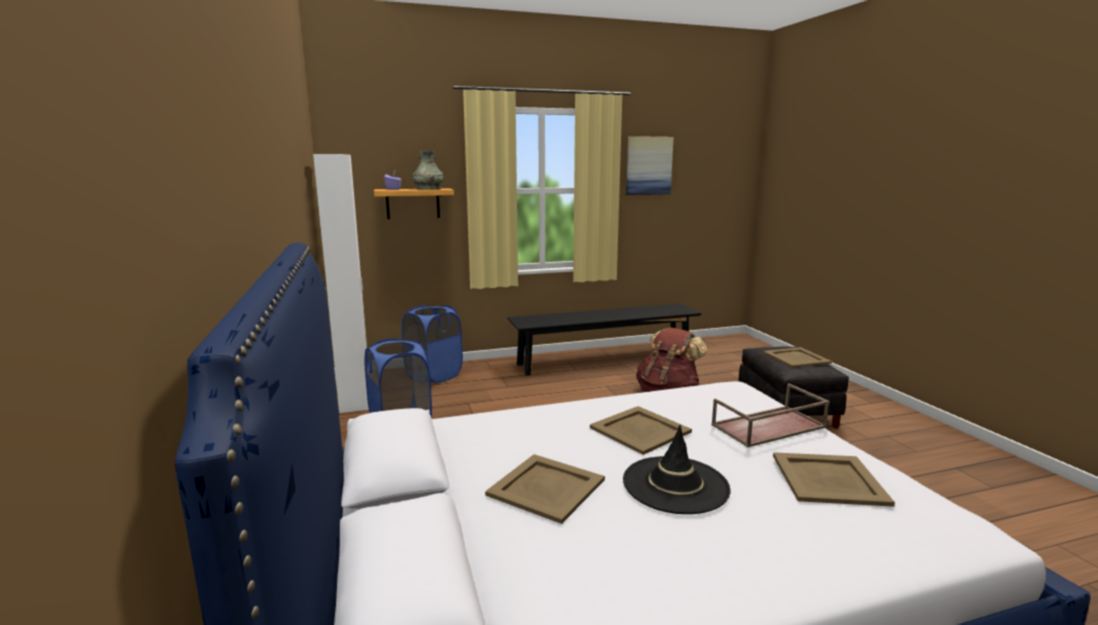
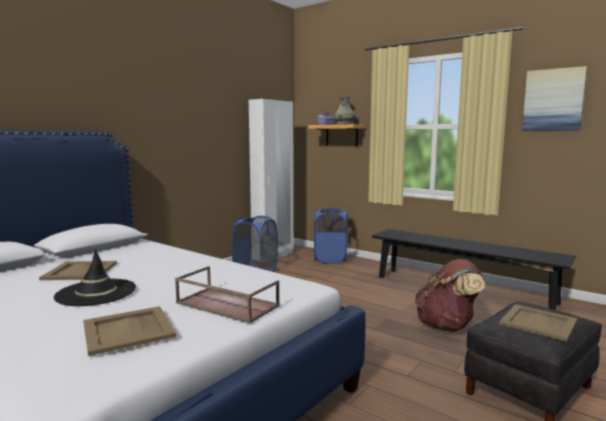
camera: 55 degrees right, 5 degrees down
(640, 429) = (180, 275): beige tray -> none

